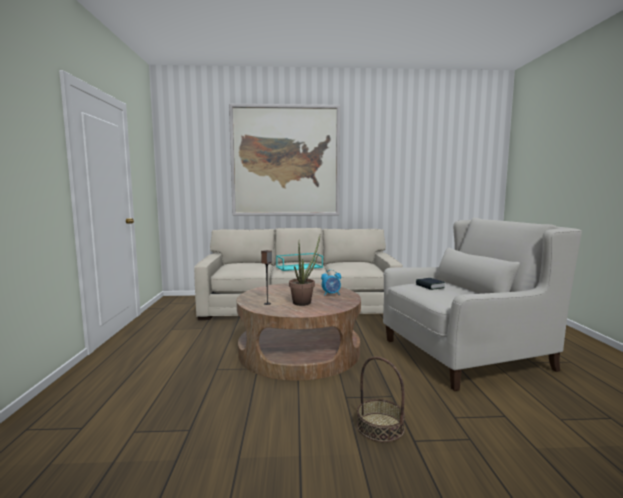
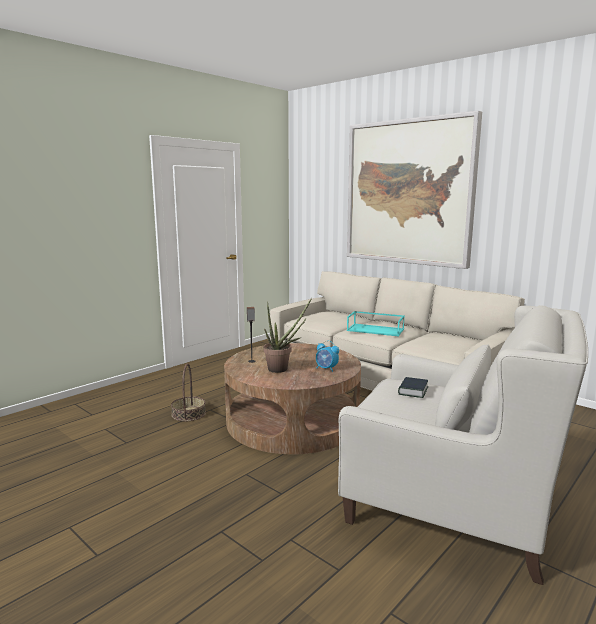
camera: 45 degrees right, 5 degrees up
(380, 427) = (221, 507): basket -> basket (188, 414)

